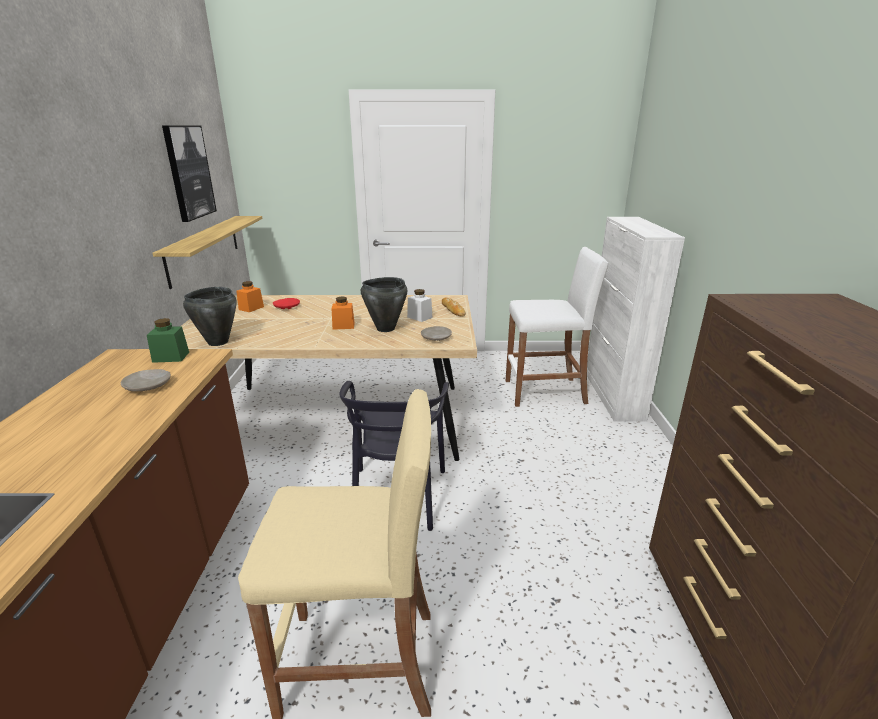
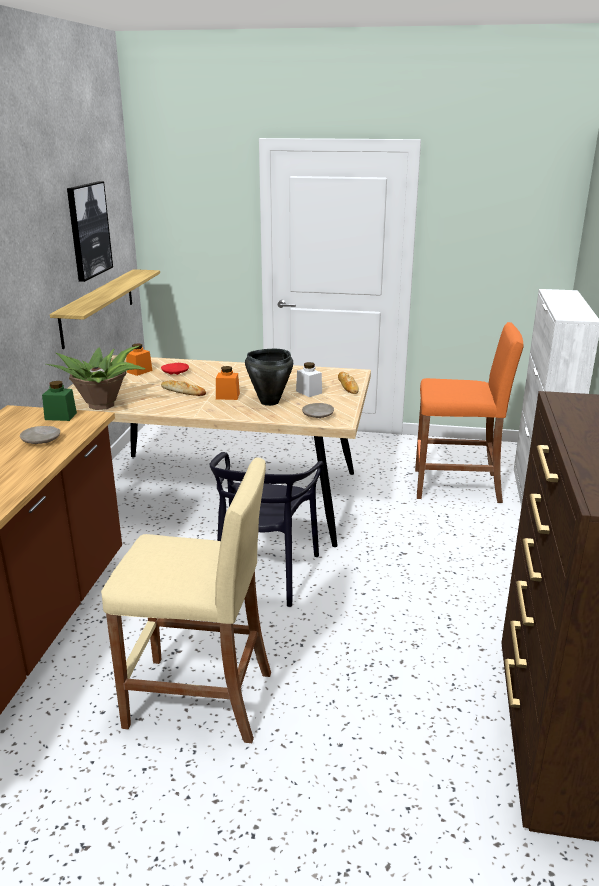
camera: 10 degrees right, 0 degrees up
(217, 342) = (103, 405): black cooking pot -> potted plant
(298, 324) = (183, 391): none -> bread
(545, 392) = (457, 486): white stool -> orange stool

